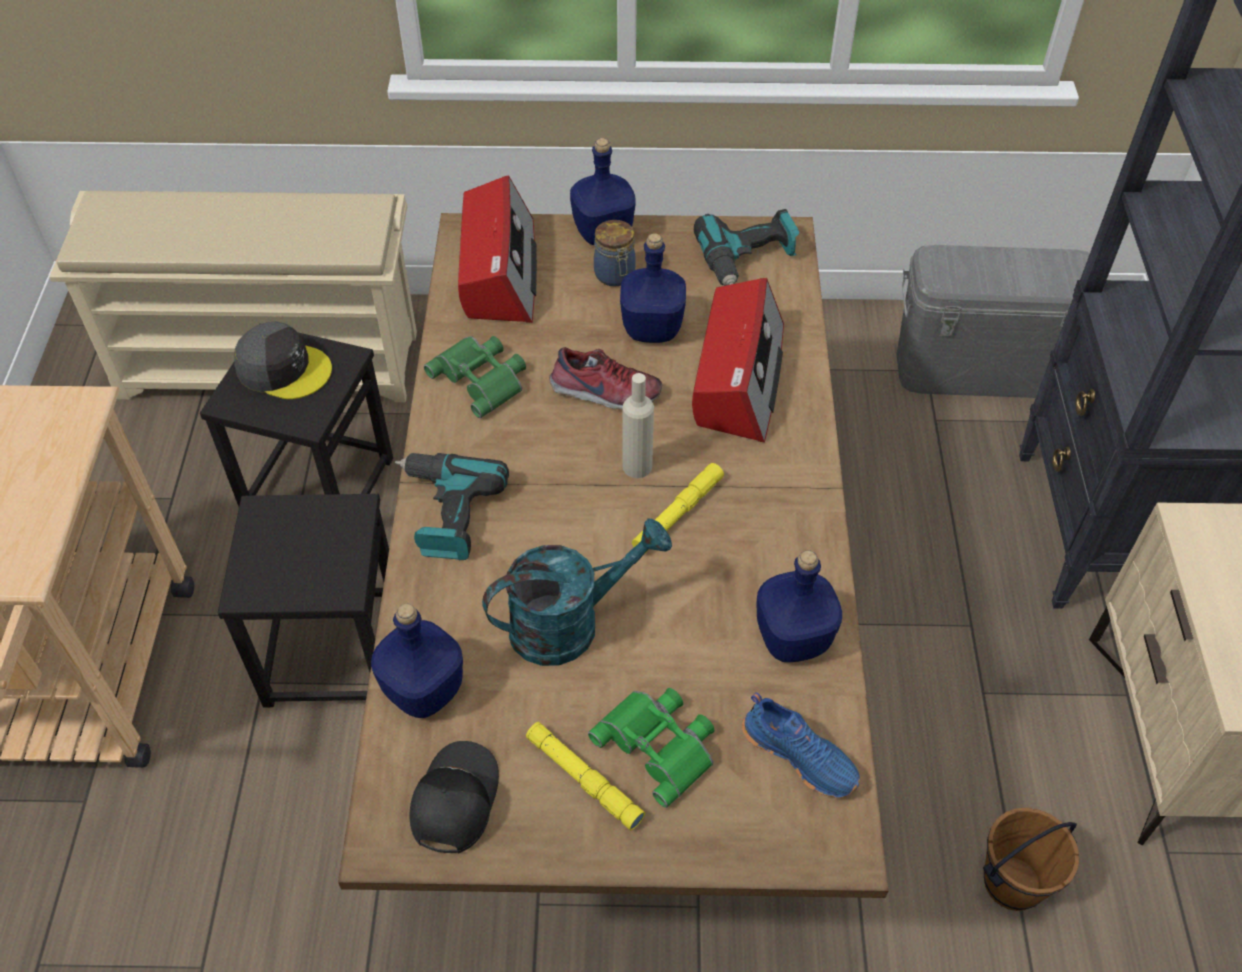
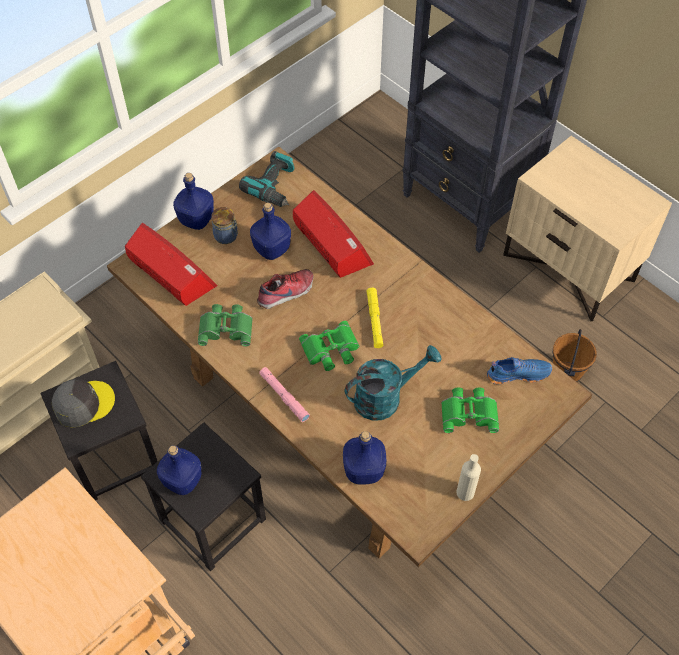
camera: 45 degrees left, 5 degrees up
(446, 512) = (284, 396): power drill -> pink flashlight
(453, 801) = (424, 498): black cap -> none
(570, 622) = (385, 397): turquoise watering can -> turquoise watering can turned 45 degrees clockwise
(573, 505) = (331, 350): none -> green binoculars
(584, 779) = (458, 448): yellow flashlight -> none
(637, 466) = (336, 314): beige bottle -> beige bottle (465, 492)
(792, 637) = (469, 333): blue bottle -> blue bottle (182, 480)
(979, 368) = (349, 166): grey storage box -> none

